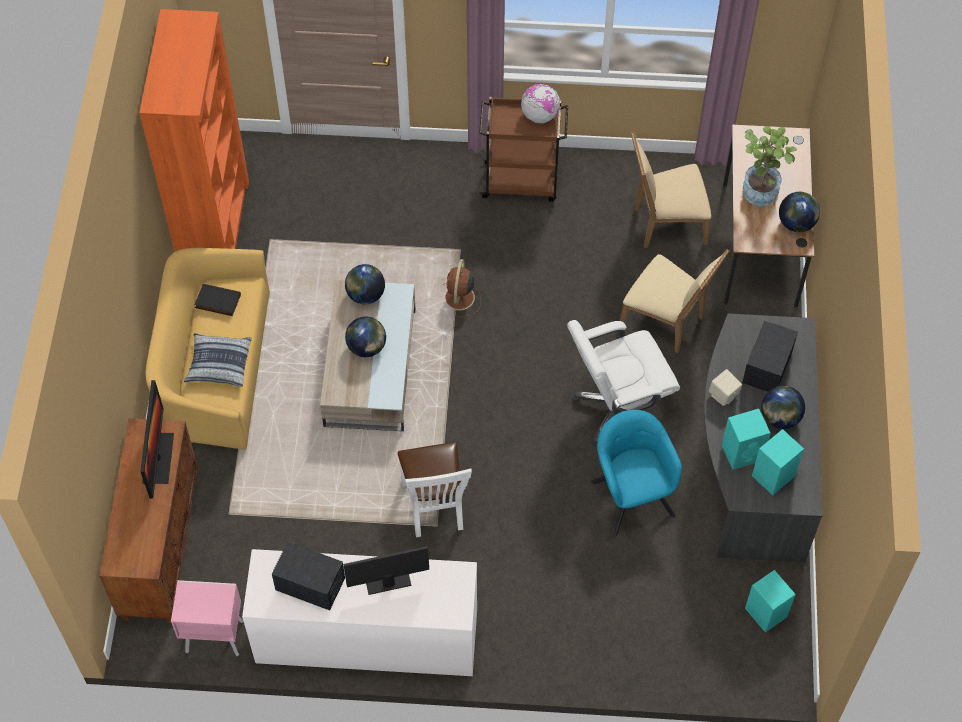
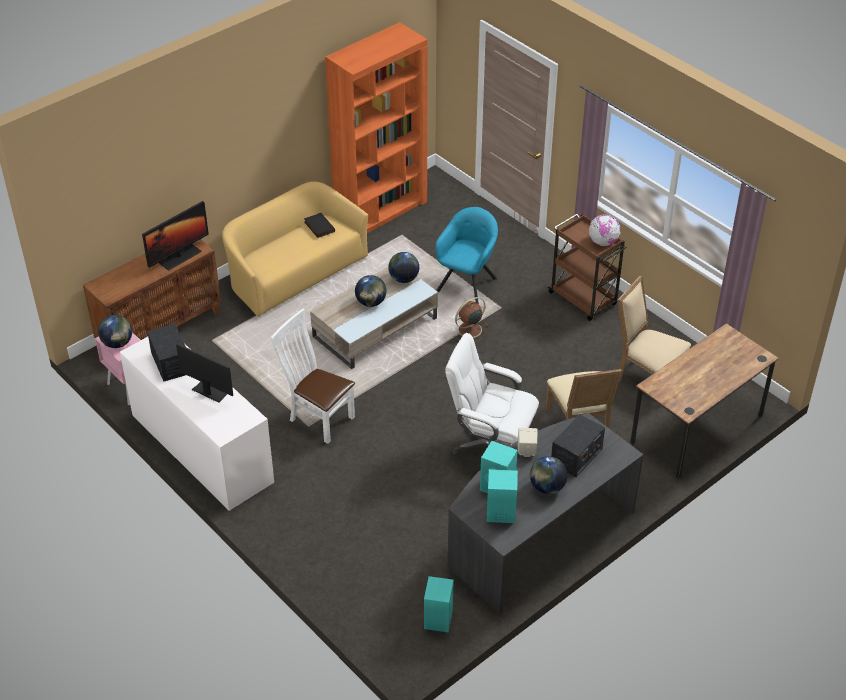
camera: 45 degrees right, 15 degrees down
(219, 364) = (282, 254): pillow -> none
(434, 509) = (318, 418): white chair -> white chair turned 90 degrees clockwise
(631, 495) = (438, 496): turquoise armchair -> turquoise armchair (467, 283)
(761, 187) = (700, 366): potted plant -> none
(767, 366) = (576, 456): radio -> radio turned 150 degrees clockwise
(796, 223) = (699, 399): globe -> globe (117, 343)

